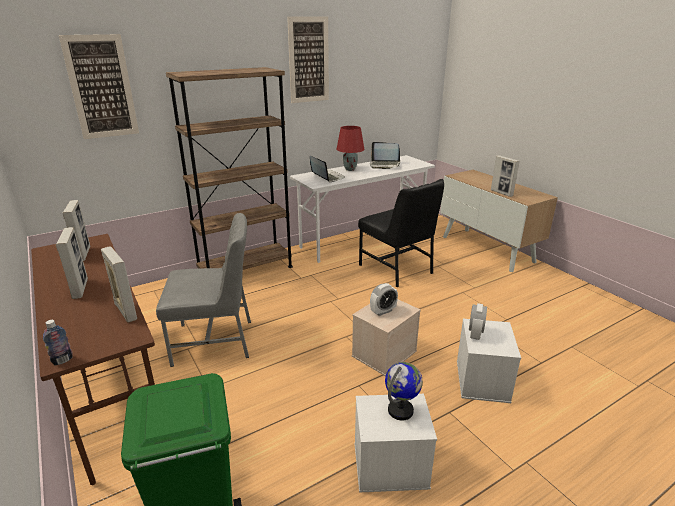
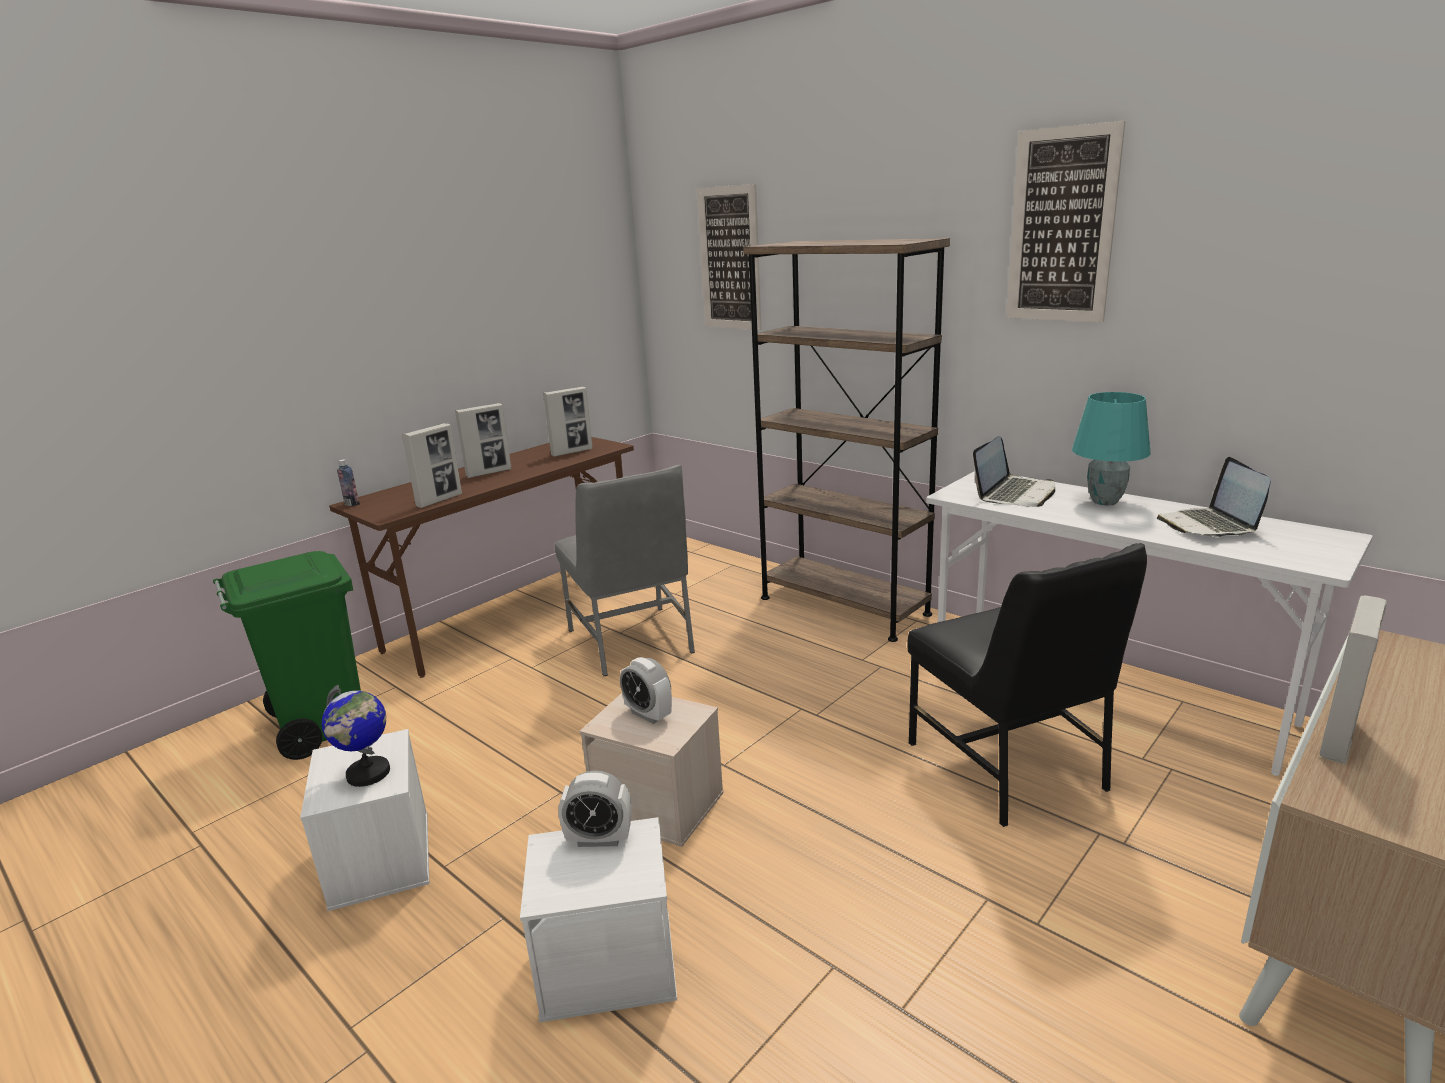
camera: 75 degrees right, 5 degrees down
(349, 169) = (1103, 501): red table lamp -> turquoise table lamp
(397, 269) = (1008, 766): black chair -> black chair turned 60 degrees counterclockwise

